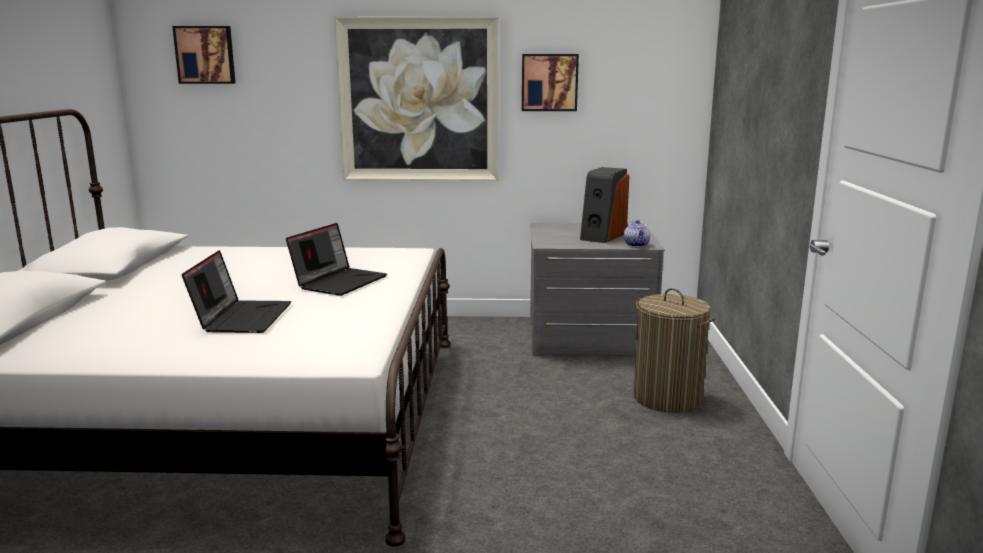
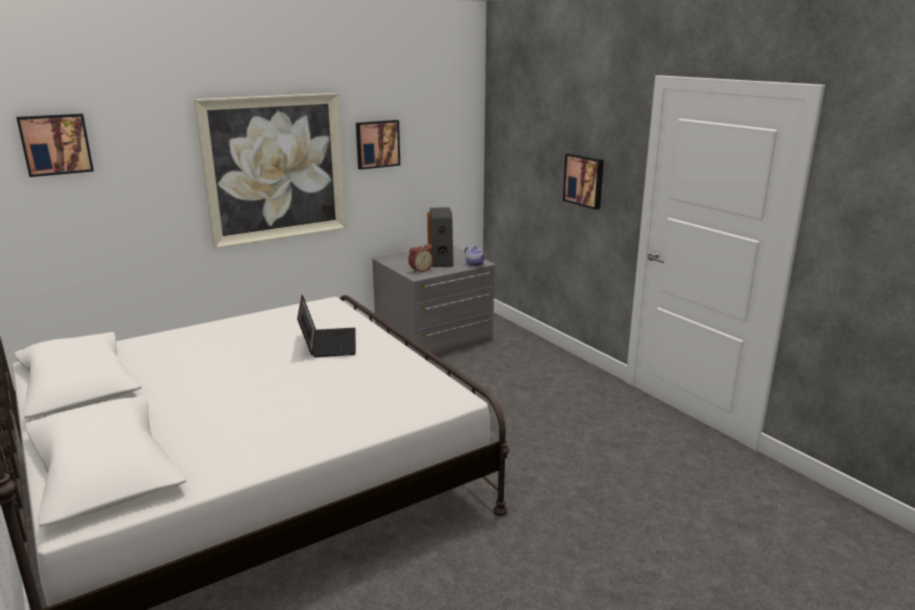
camera: 35 degrees left, 5 degrees up
(242, 317) = (317, 393): laptop -> none
(560, 240) = (420, 270): none -> alarm clock
(667, 398) = (532, 367): laundry basket -> none
(775, 131) = (584, 180): none -> picture

